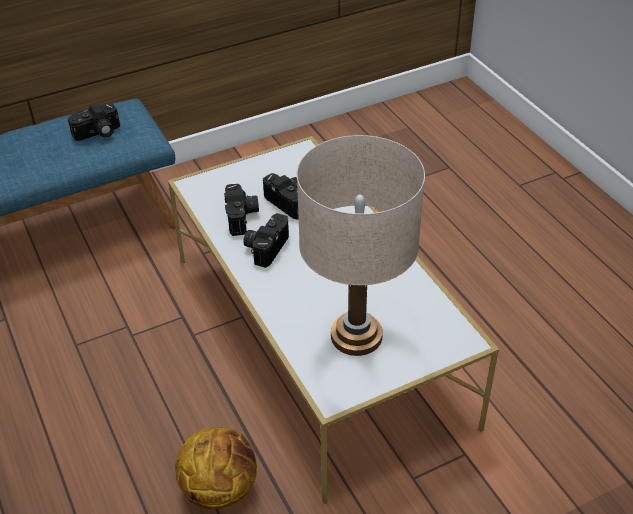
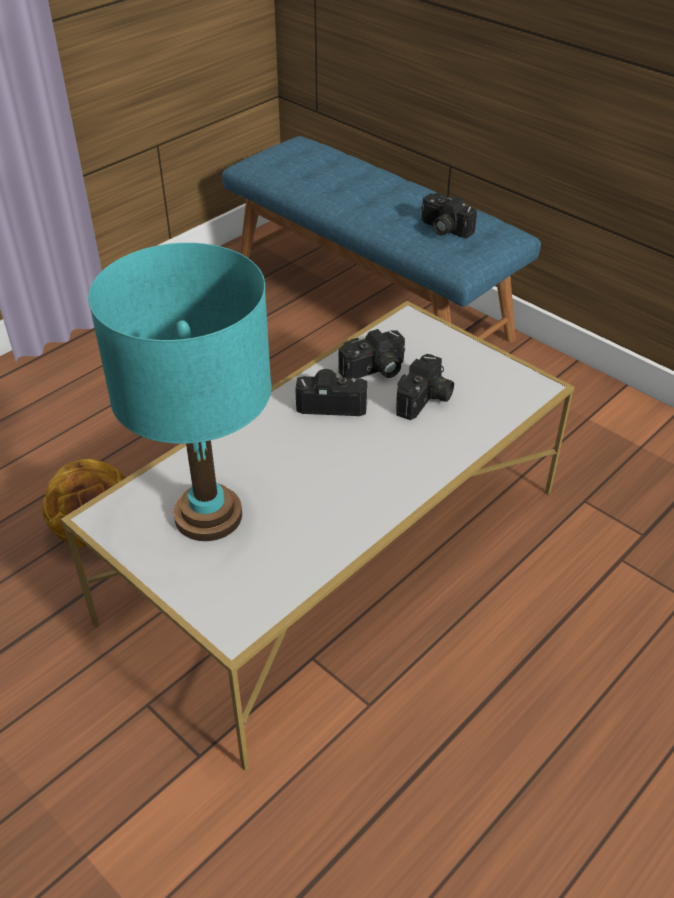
camera: 70 degrees right, 0 degrees up
(356, 336) = (207, 516): beige table lamp -> turquoise table lamp

